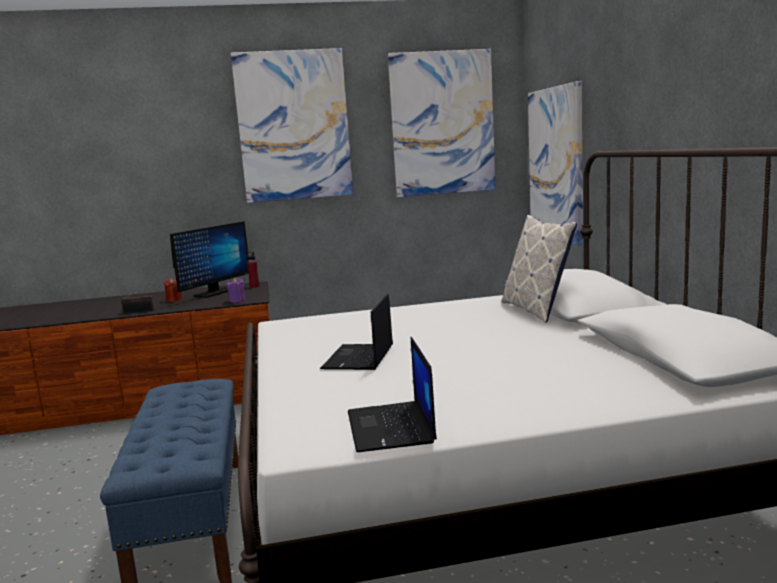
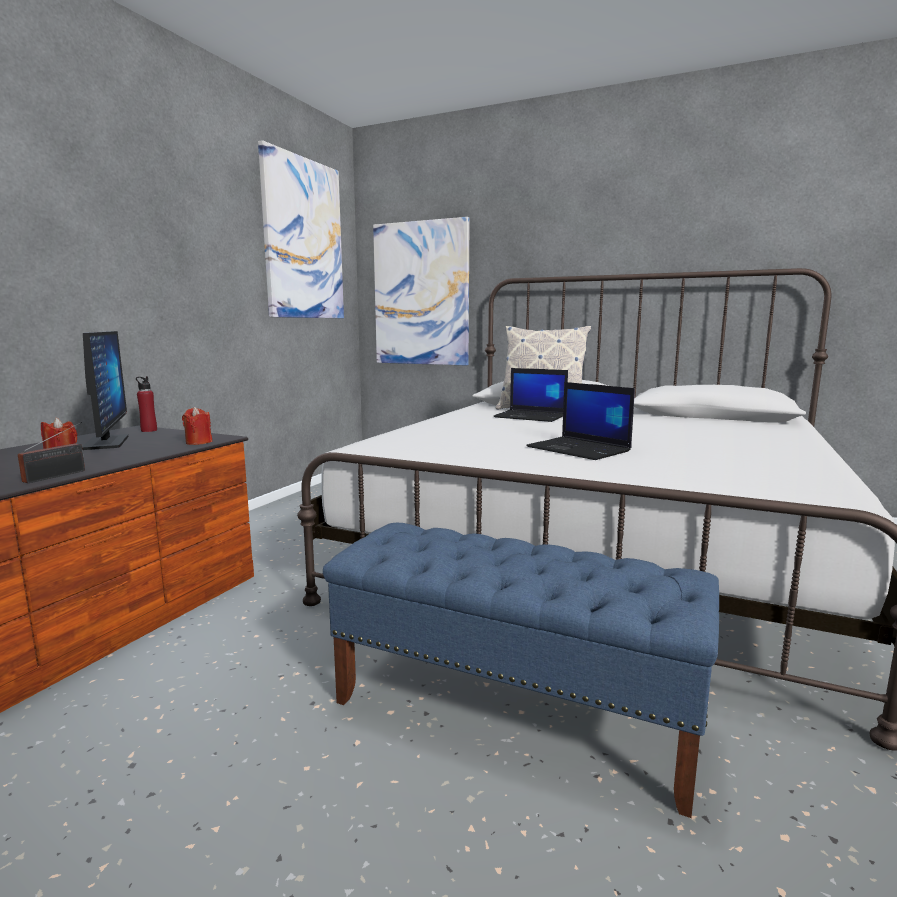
camera: 55 degrees left, 0 degrees up
(237, 301) = (199, 442): purple candle -> red candle
(293, 126) = (162, 201): picture -> none
(391, 427) = (805, 469): laptop -> laptop (531, 416)

